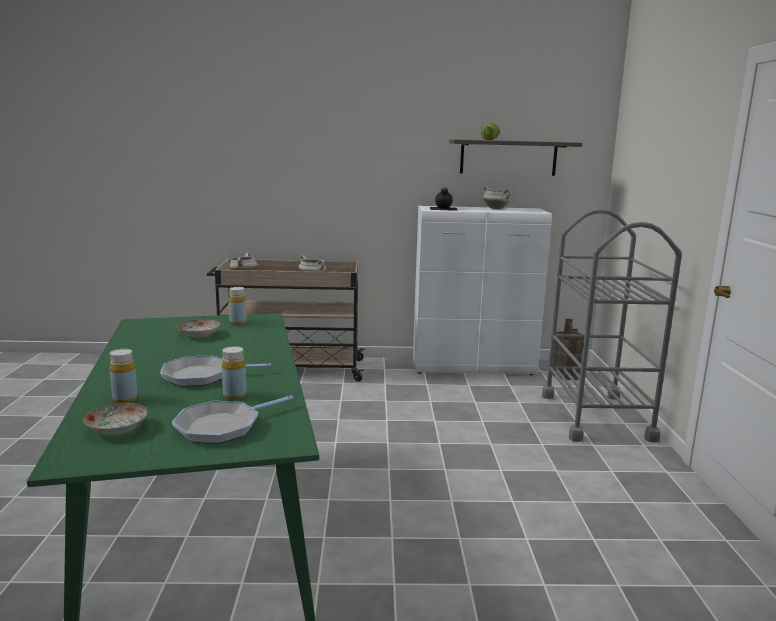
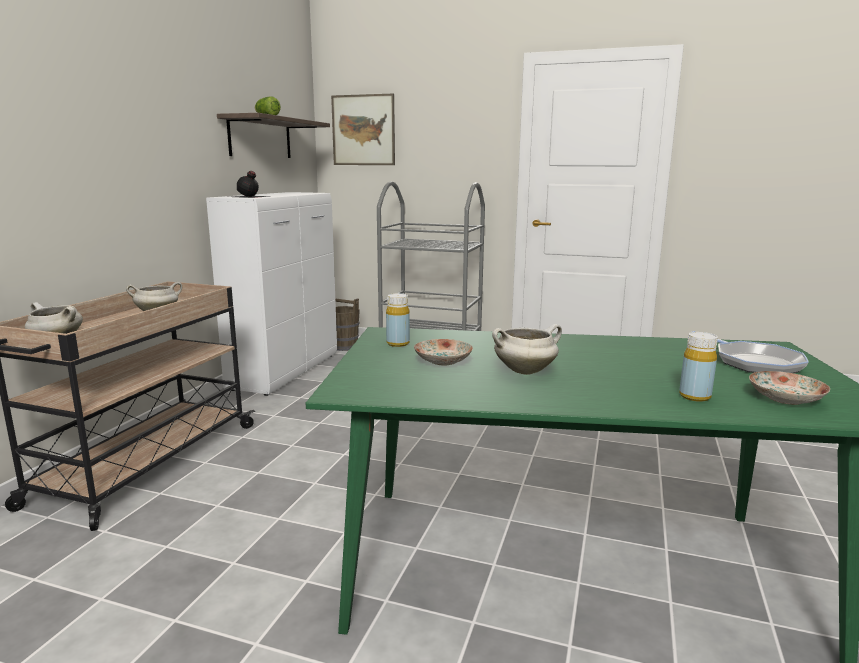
camera: 70 degrees left, 0 degrees up
(201, 376) = (611, 365): frying pan -> none
(234, 395) = (670, 356): yellow bottle -> none
(496, 208) = (276, 193): white cooking pot -> white cooking pot (525, 371)
(635, 149) = (363, 130): none -> picture

